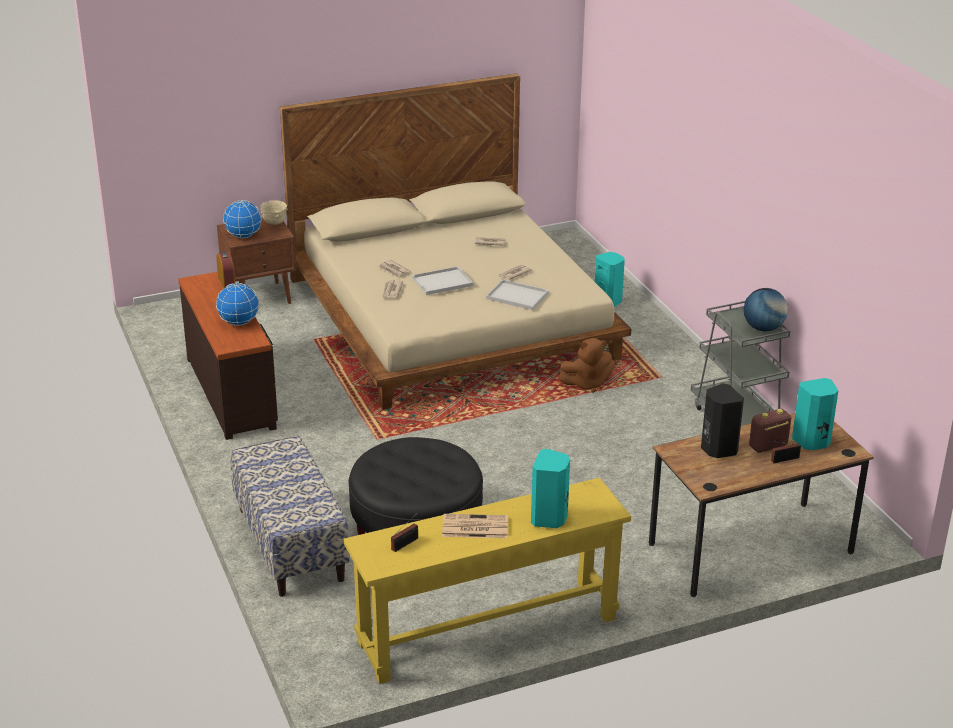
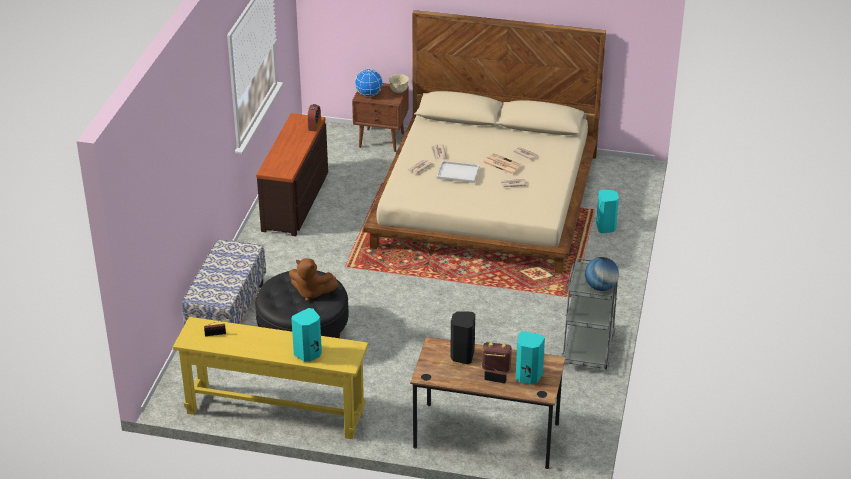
camera: 35 degrees right, 5 degrees up
(238, 322) = (290, 157): globe -> none
(474, 527) = (262, 341): newspaper -> newspaper (502, 164)
(518, 296) = (496, 201): white tray -> none
(587, 383) = (518, 282): brown plush toy -> brown plush toy (311, 292)

